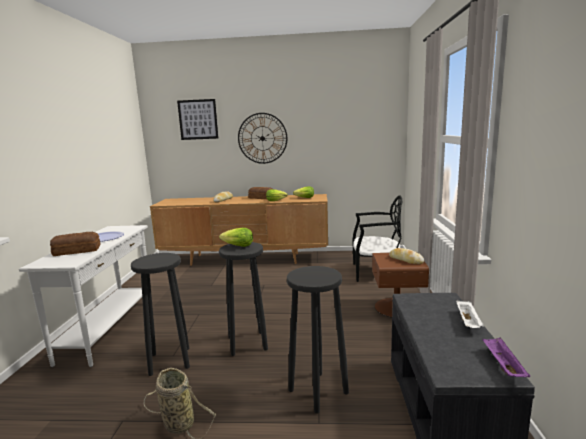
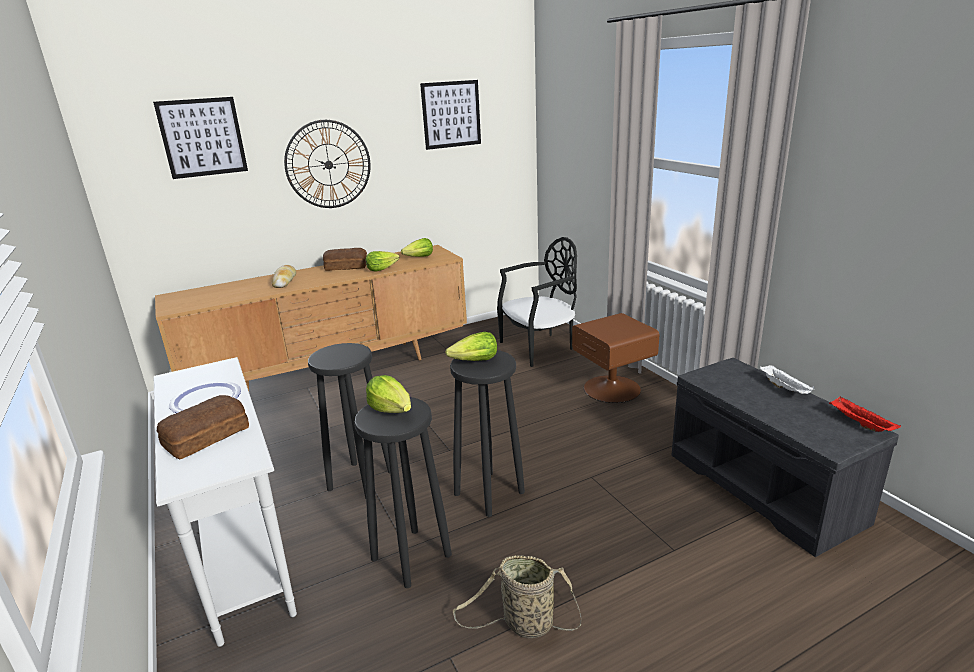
camera: 30 degrees left, 10 degrees up
(159, 258) = (391, 409): none -> lettuce
(317, 391) = (636, 518): black stool -> black stool (360, 481)
(343, 112) = (451, 114): none -> picture
(406, 260) = (625, 327): bread -> none
(502, 365) = (859, 423): purple tray -> red tray

